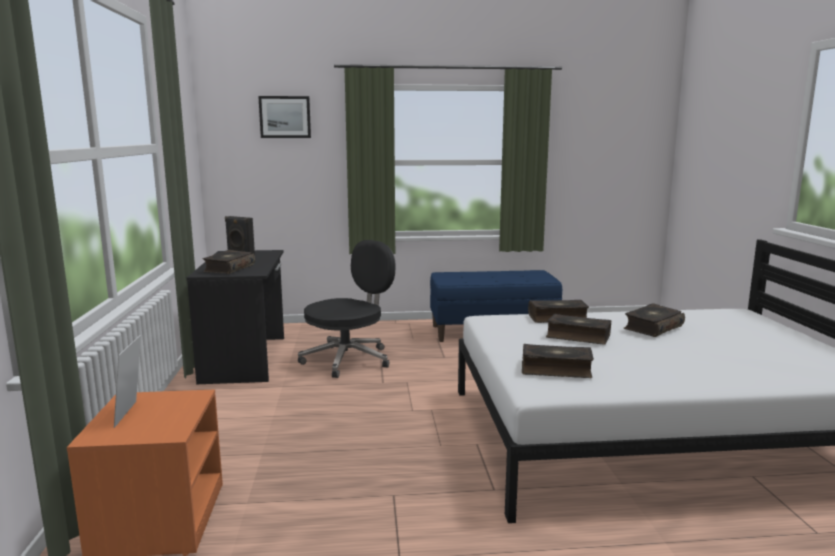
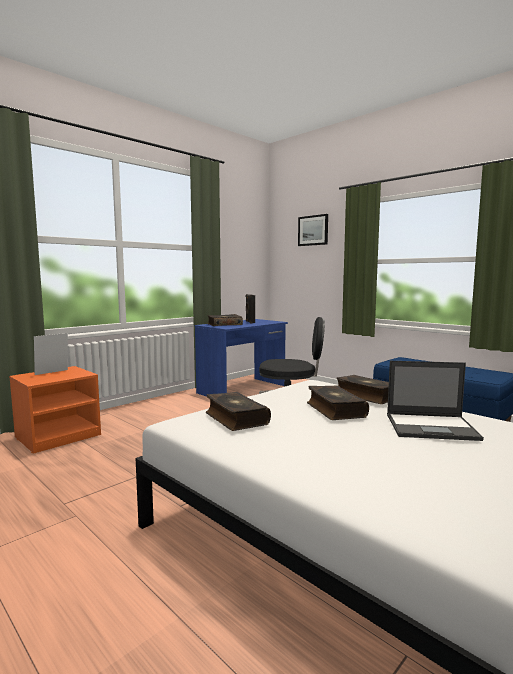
camera: 50 degrees right, 5 degrees down
(246, 358) = (243, 389): black desk -> blue desk
(652, 328) = (432, 427): book -> laptop

